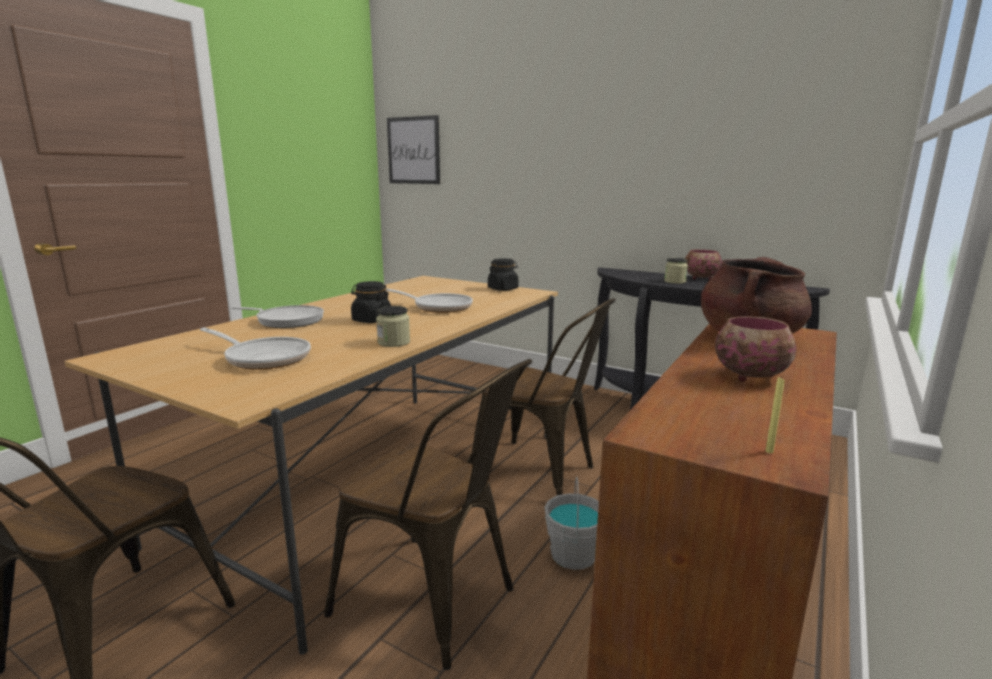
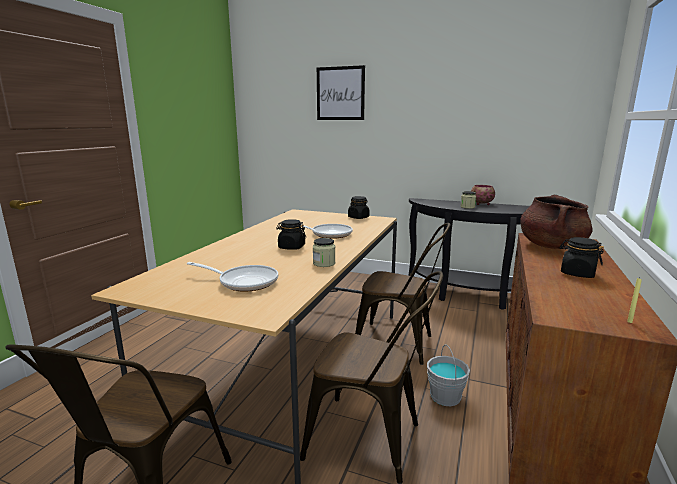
camera: 10 degrees left, 0 degrees up
(287, 320) = (230, 251): frying pan -> none
(413, 150) = (266, 116): picture -> picture (340, 93)
(752, 376) = (577, 273): bowl -> black jar

